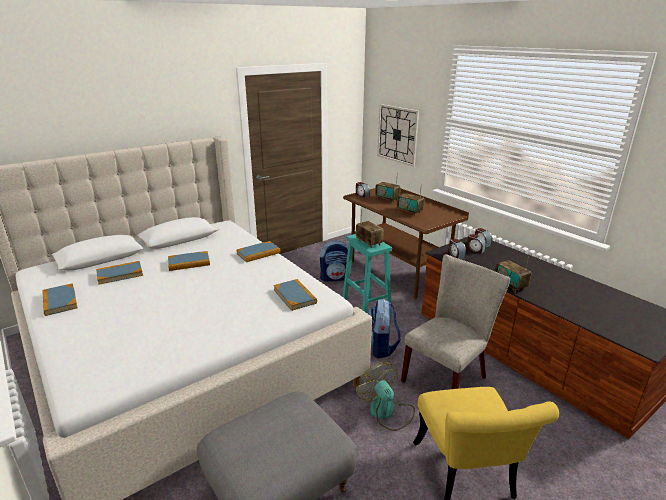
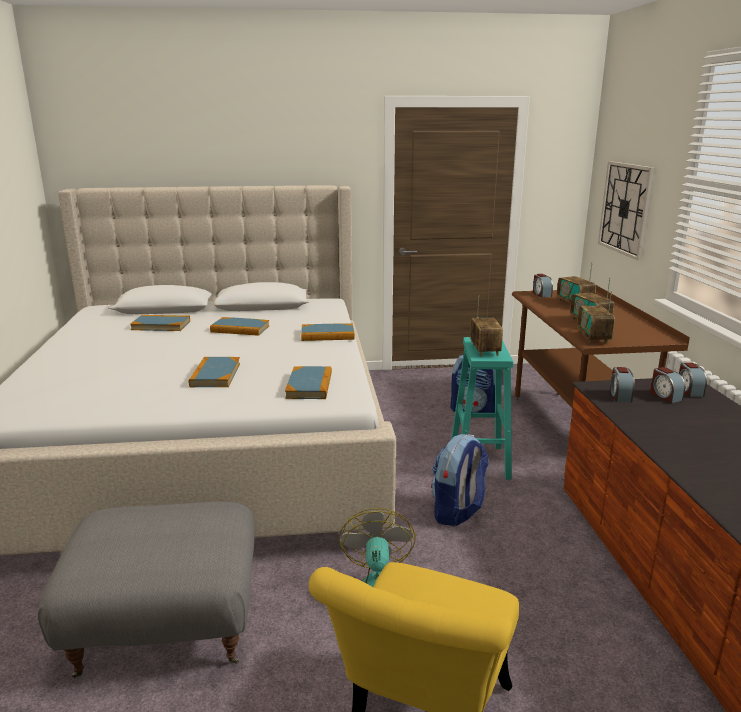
camera: 30 degrees right, 5 degrees down
(60, 301) = (81, 336): book -> book (215, 375)
(448, 377) = (524, 584): beige chair -> none
(510, 285) = (670, 455): radio -> radio (593, 338)

